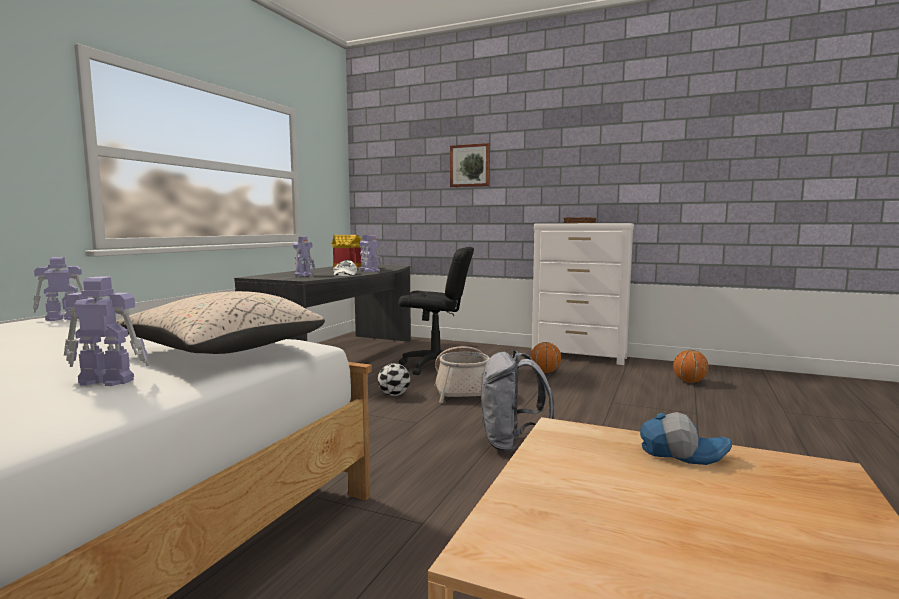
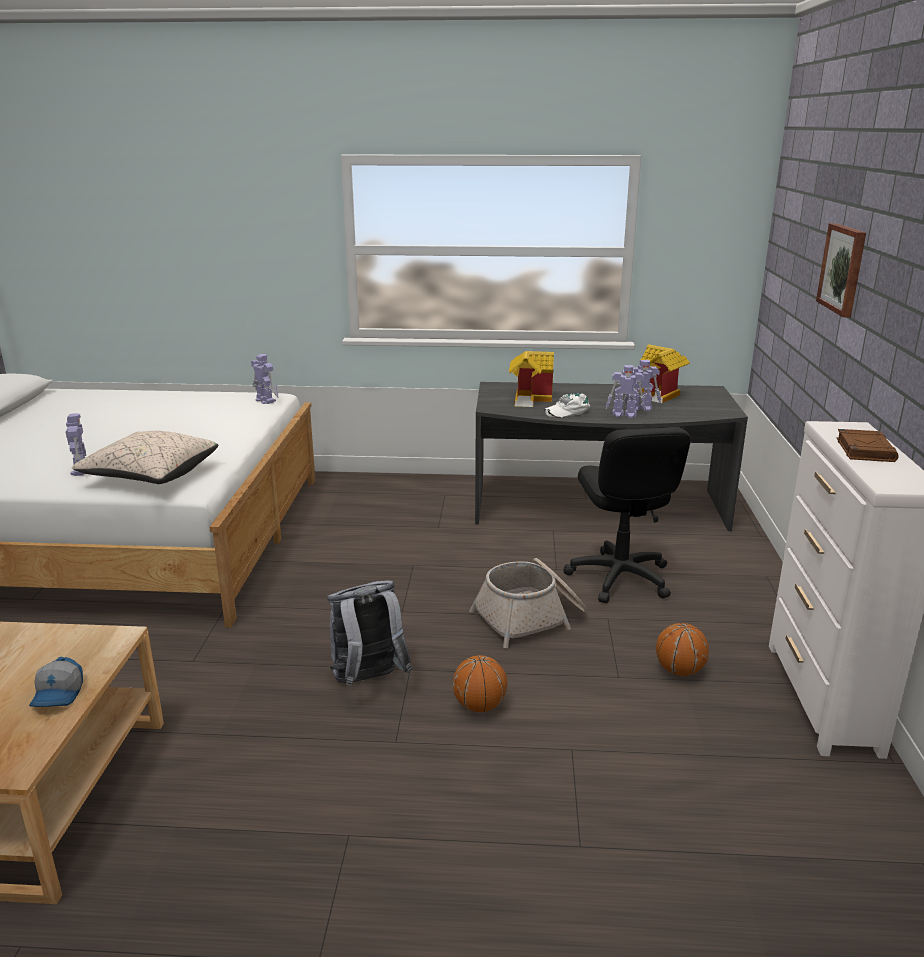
camera: 70 degrees right, 15 degrees up
(304, 275) = (530, 399): toy robot -> toy house
(394, 395) = (479, 578): football -> none
(689, 382) = (779, 848): basketball -> basketball (479, 706)

